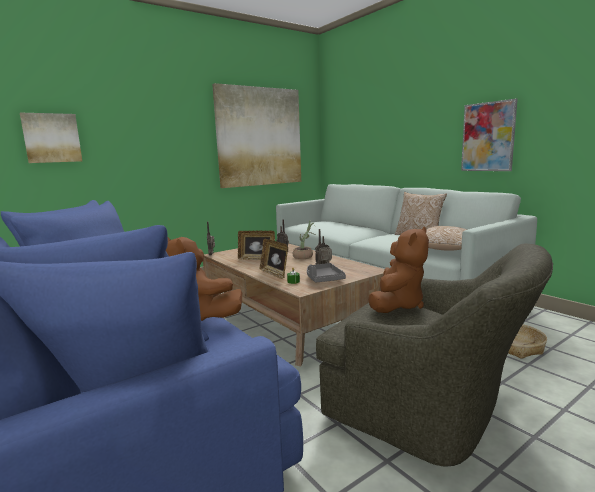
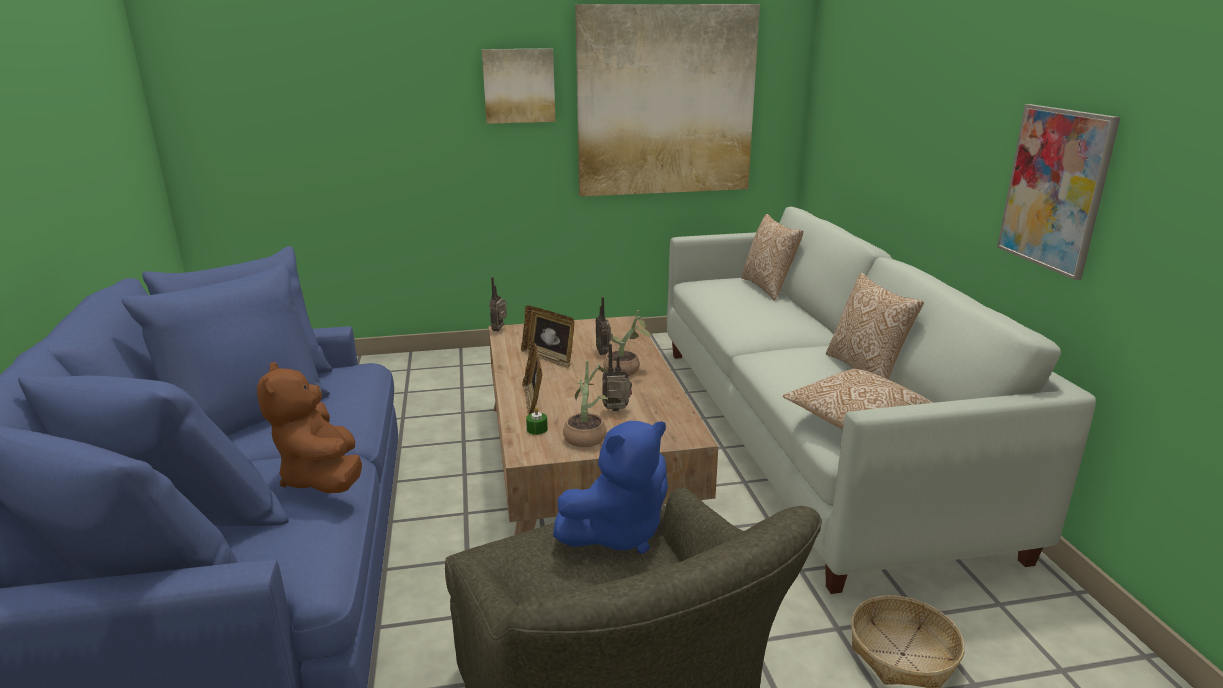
camera: 25 degrees right, 10 degrees up
(52, 138) = (306, 110): picture -> picture (519, 86)
(323, 279) = (587, 435): grey tray -> potted plant
(333, 222) = (768, 288): none -> pillow
(397, 305) = (618, 533): brown plush toy -> blue plush toy

